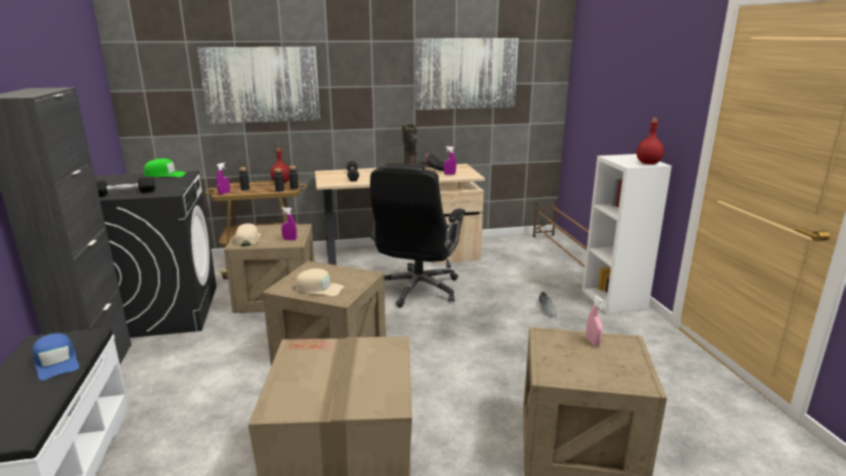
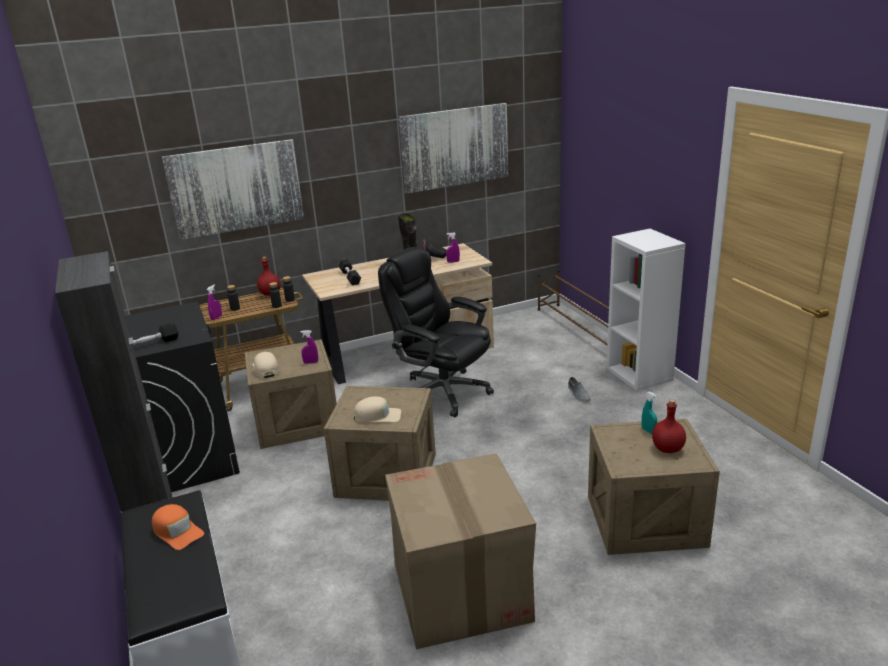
camera: 10 degrees left, 5 degrees up
(56, 362) = (177, 531): blue cap -> orange cap
(165, 175) = (166, 313): green cap -> none
(417, 289) = (442, 392): black office chair -> black office chair turned 120 degrees clockwise
(592, 342) = (648, 431): pink spray bottle -> turquoise spray bottle
(648, 163) = (663, 242): red bottle -> red bottle (667, 449)

